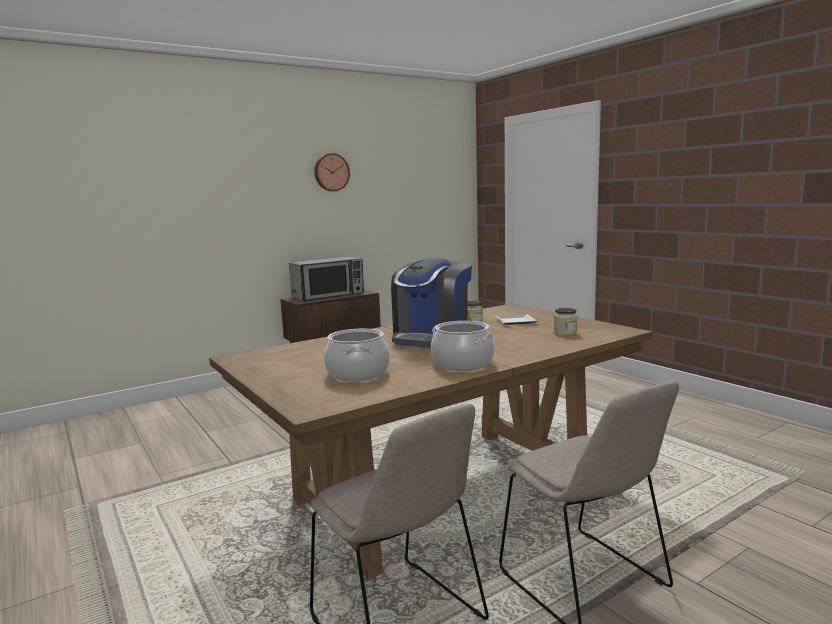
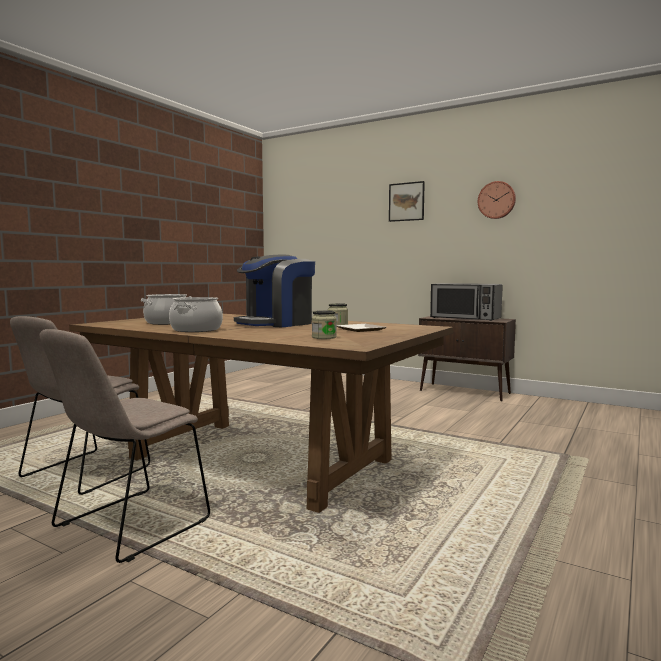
camera: 65 degrees right, 5 degrees down
(232, 168) = (406, 201): none -> picture
(431, 337) = (276, 323): coffee machine -> coffee machine turned 45 degrees counterclockwise

